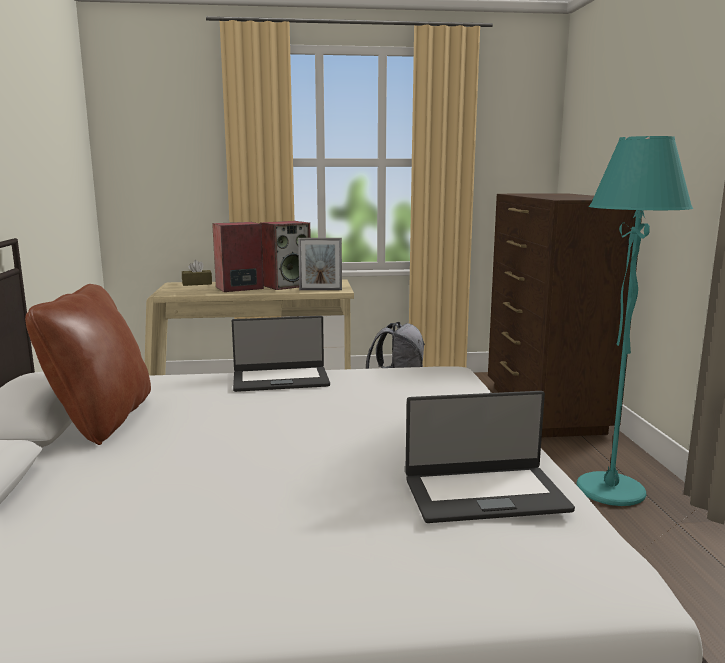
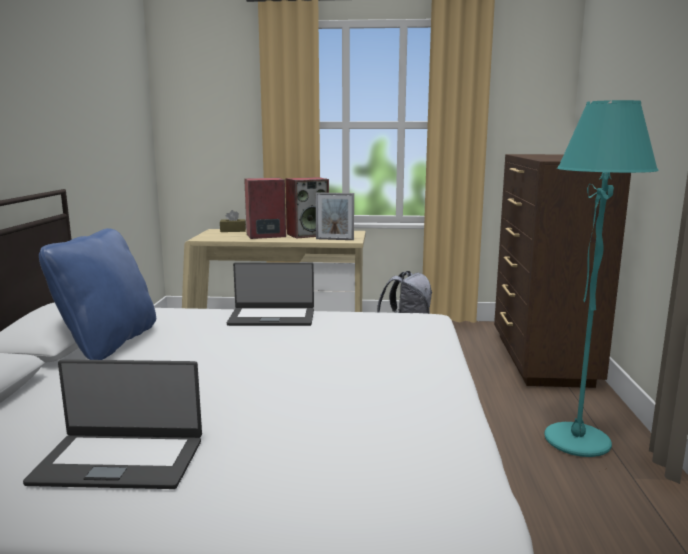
camera: 10 degrees right, 0 degrees up
(101, 420) = (108, 343): brown pillow -> blue pillow
(484, 494) = (392, 430): laptop -> laptop (120, 460)

